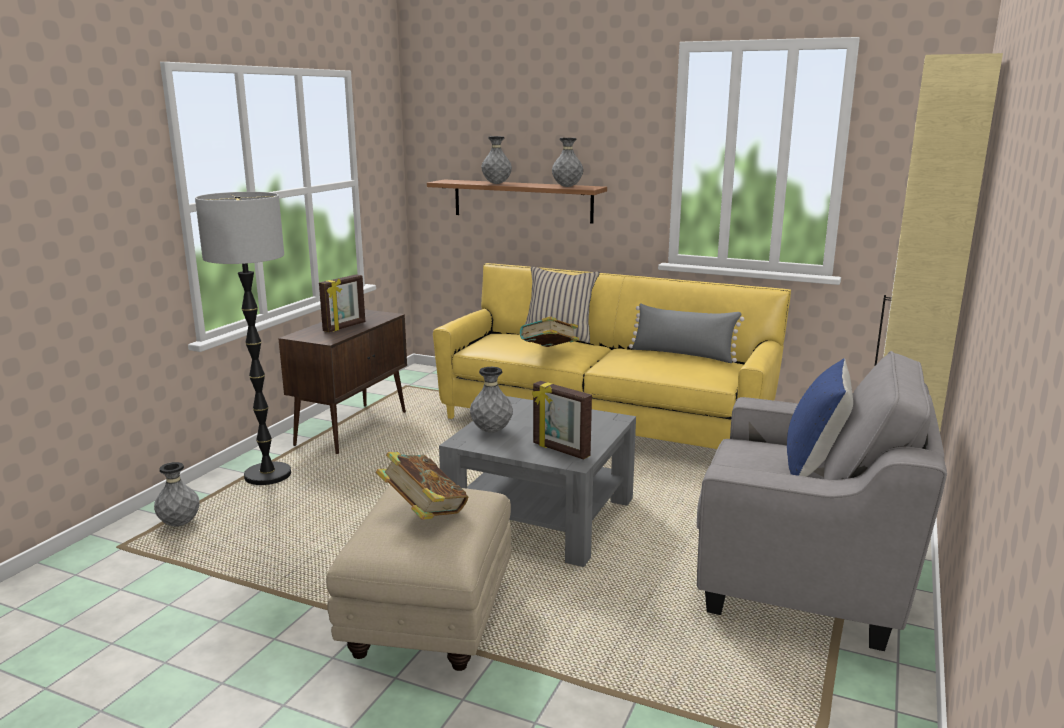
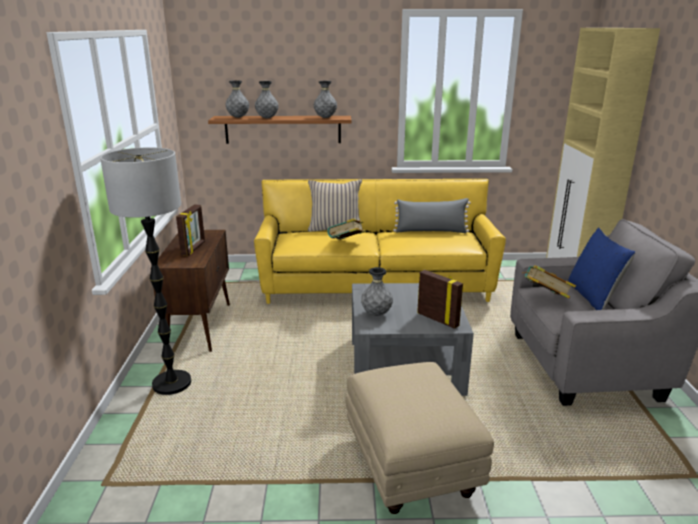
camera: 25 degrees left, 5 degrees up
(179, 524) = (138, 447): grey vase -> grey vase (238, 117)
(424, 513) = (415, 393): book -> book (544, 298)
(560, 450) = (438, 319): picture frame -> picture frame turned 150 degrees counterclockwise

